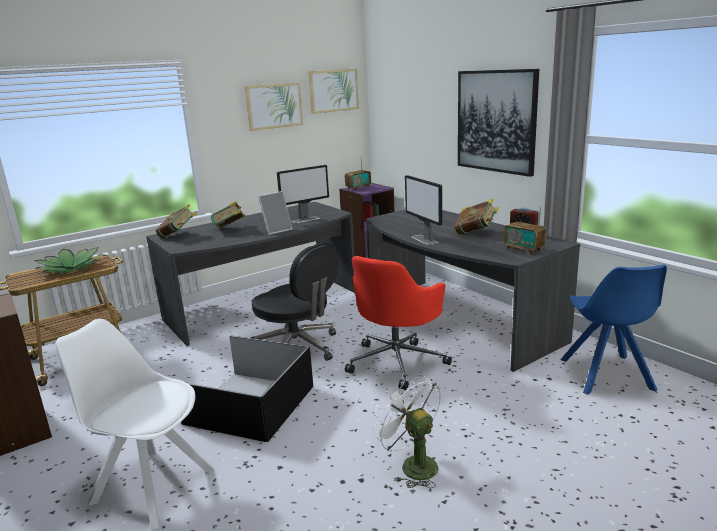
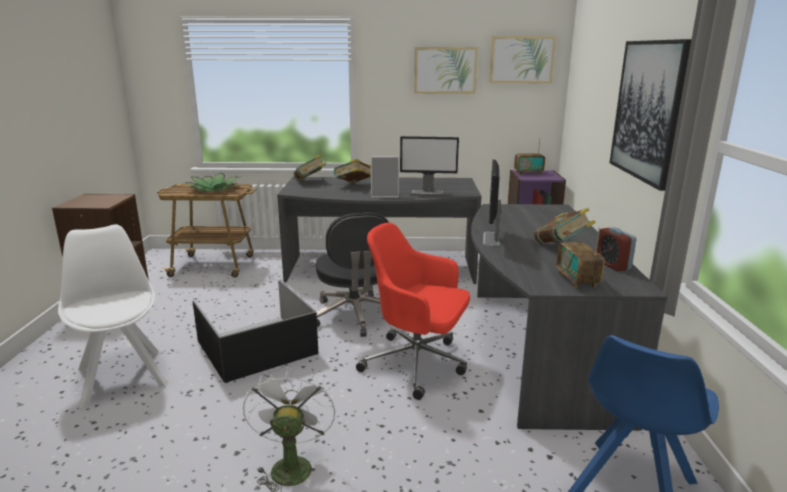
camera: 35 degrees right, 0 degrees up
(397, 361) = (417, 364): red office chair -> red office chair turned 45 degrees clockwise

